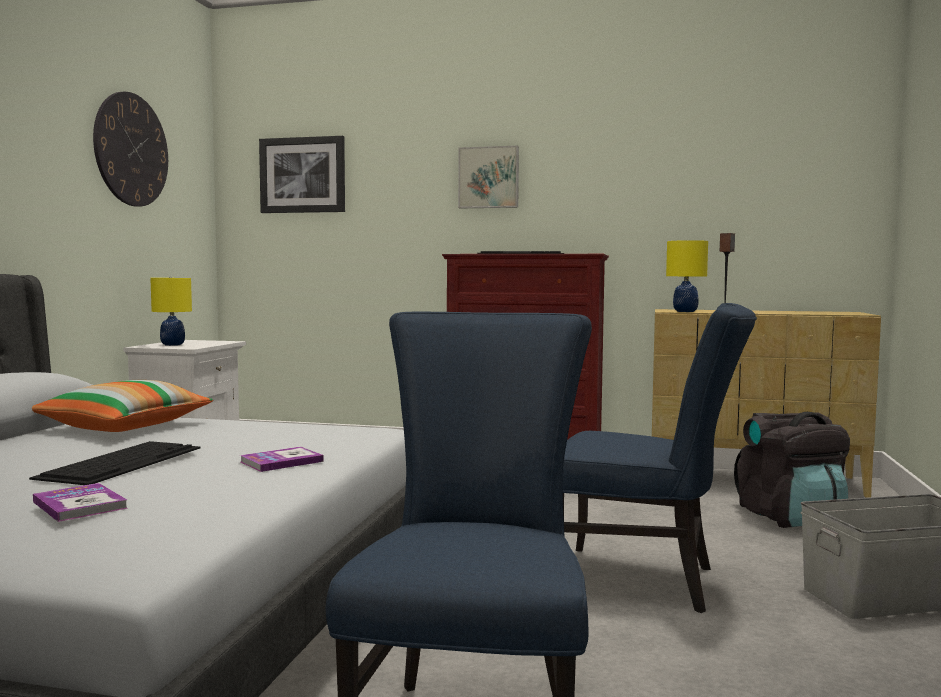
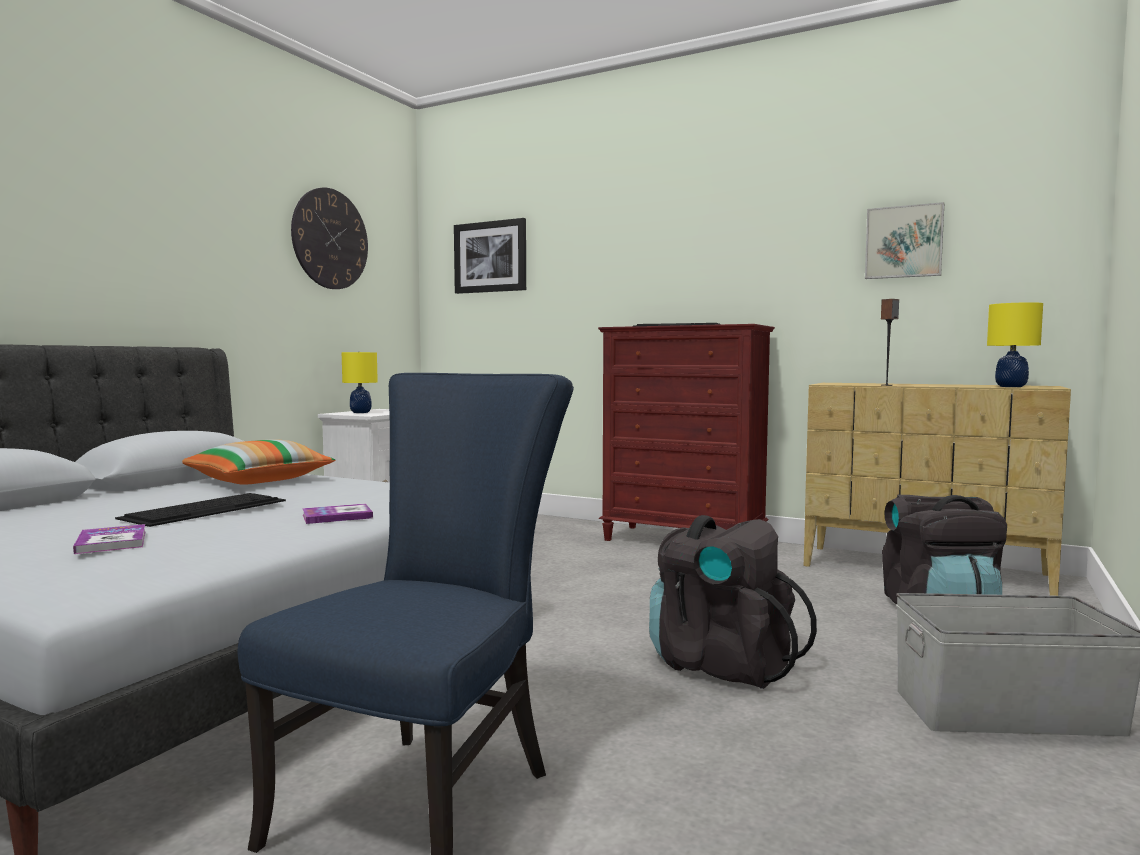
camera: 15 degrees right, 0 degrees up
(489, 177) = (657, 251): picture -> picture (904, 242)
(645, 581) = (721, 664): blue chair -> black backpack
(684, 311) = (842, 384): yellow table lamp -> yellow table lamp (1009, 387)

